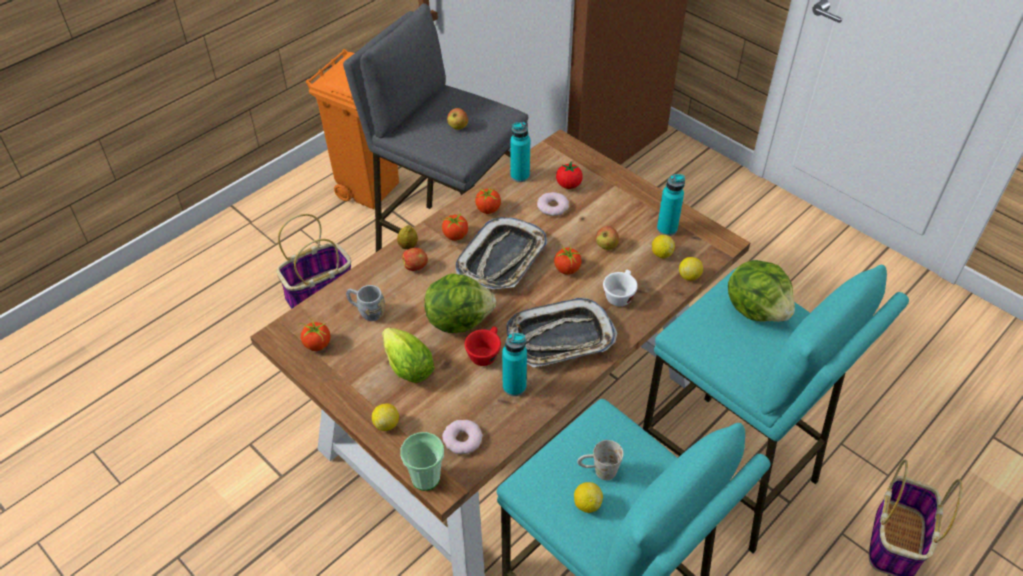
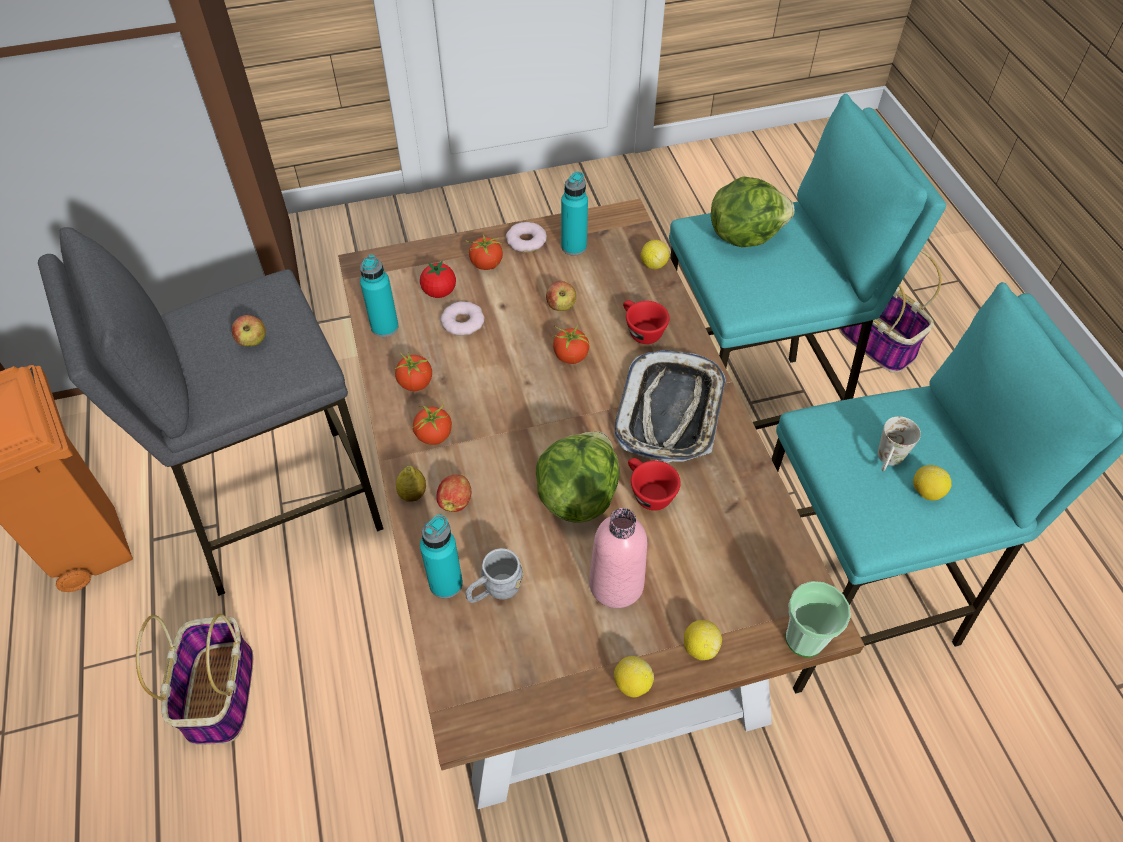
camera: 60 degrees left, 5 degrees up
(317, 344) = (514, 676): tomato -> tomato (486, 264)
(406, 365) = (616, 584): lettuce -> pink bottle
(462, 439) = (766, 574): donut -> donut (526, 241)
(502, 259) = (510, 407): tray -> none
(514, 386) = (715, 487): turquoise bottle -> turquoise bottle (446, 583)
(619, 295) = (641, 331): white cup -> red cup
(661, 254) = (606, 269): lemon -> lemon (632, 683)

